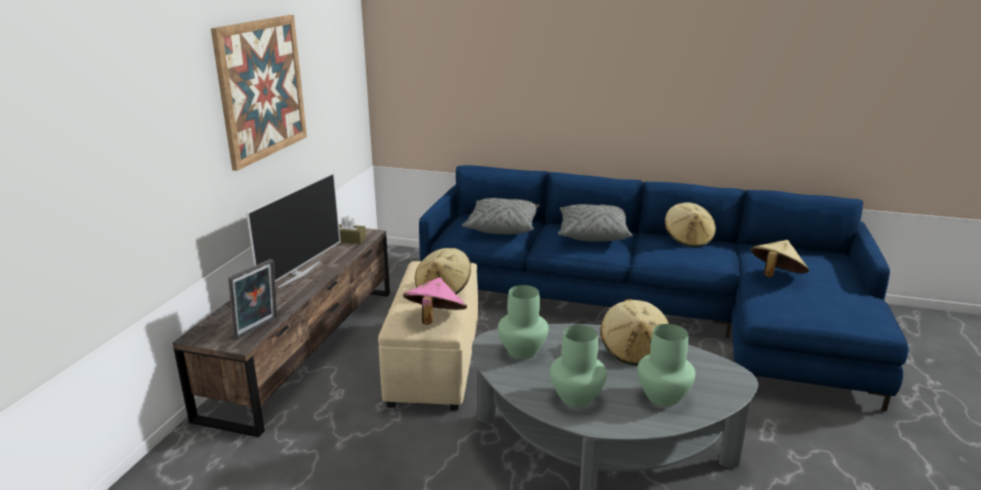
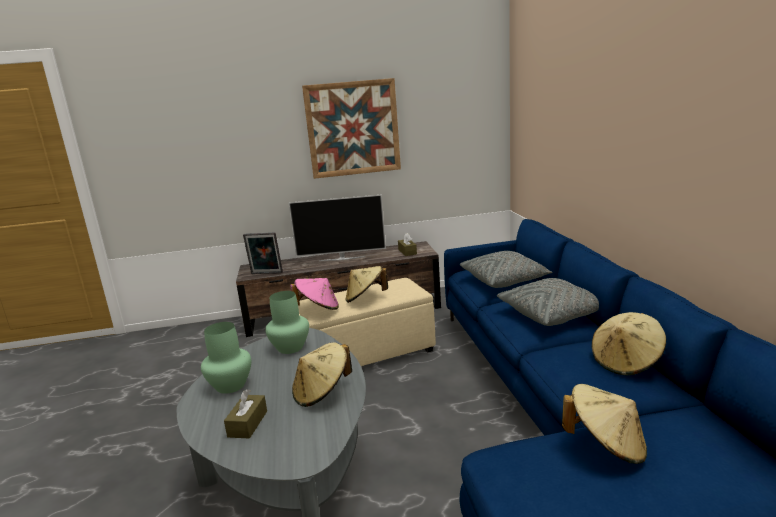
camera: 65 degrees right, 5 degrees down
(662, 396) = (248, 424): green vase -> brown tissue box

